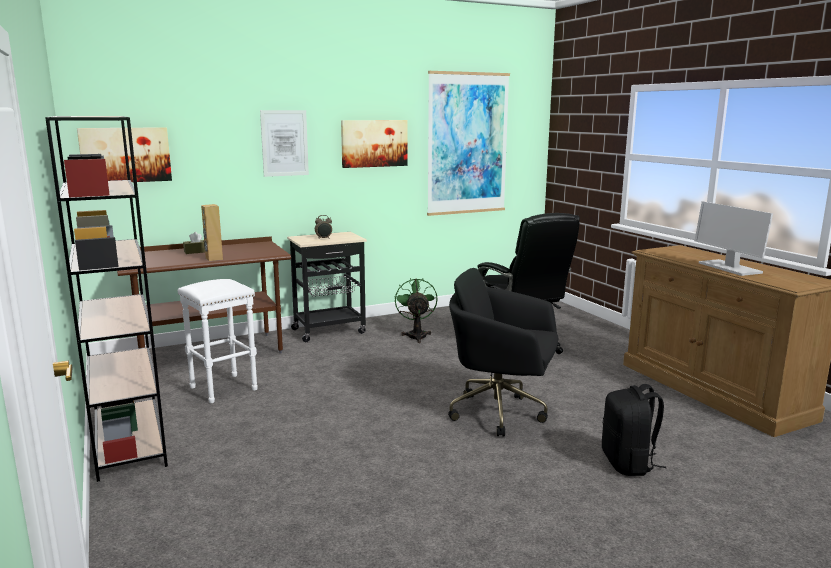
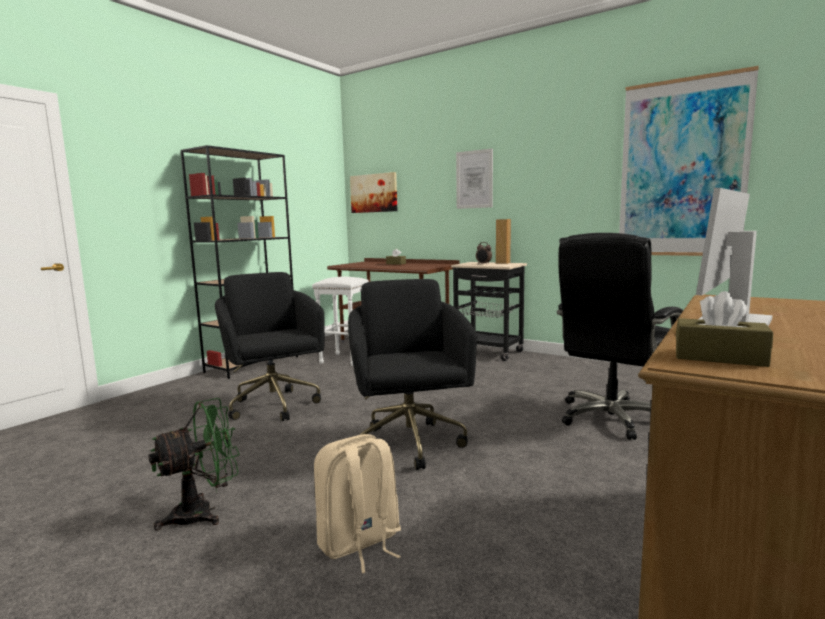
camera: 60 degrees right, 5 degrees down
(213, 259) = (383, 266): brown speaker -> brown speaker (502, 263)
(331, 452) = (275, 407): none -> black office chair
(374, 143) = (557, 175): picture -> none
(416, 335) = (539, 375): green fan -> green fan (203, 512)
(628, 463) = (359, 543): black backpack -> beige backpack
(785, 282) = (719, 357): none -> brown tissue box

